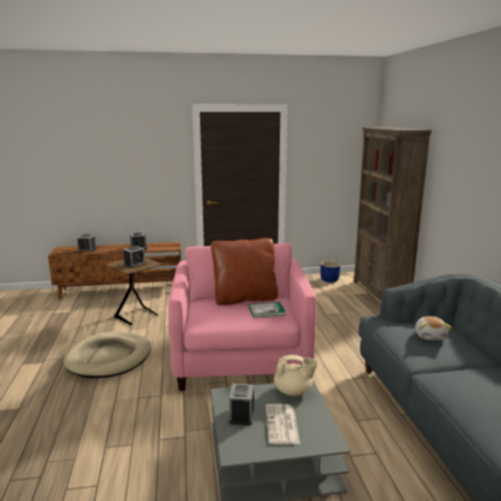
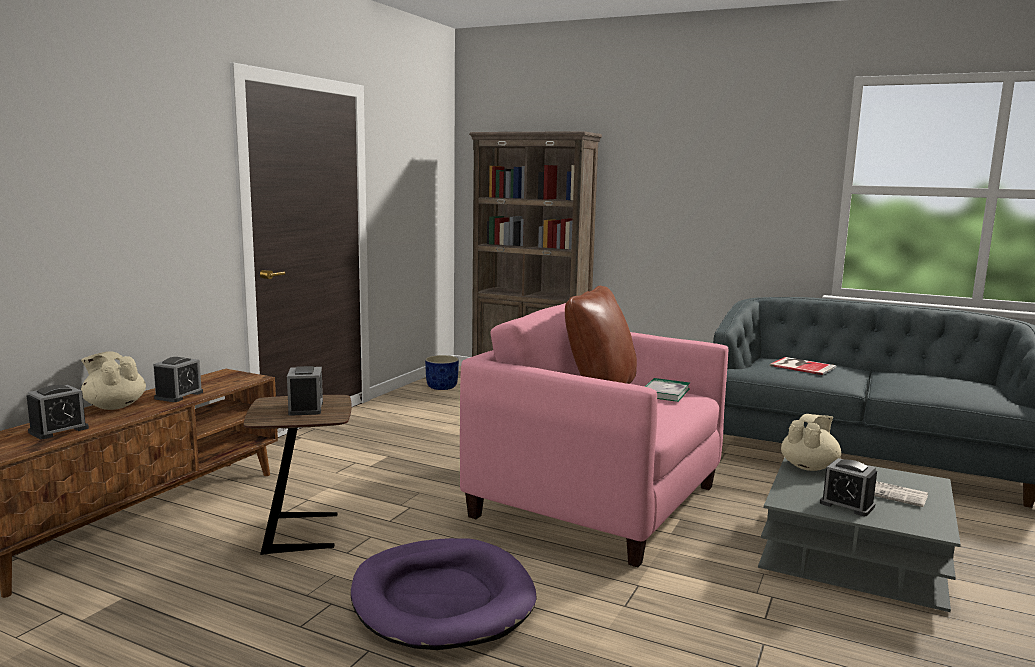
camera: 55 degrees left, 5 degrees down
(109, 358) = (442, 599): beige dog bed -> purple dog bed
(116, 246) = (114, 406): none -> beige teapot
(430, 336) = (801, 366): plush toy -> book

